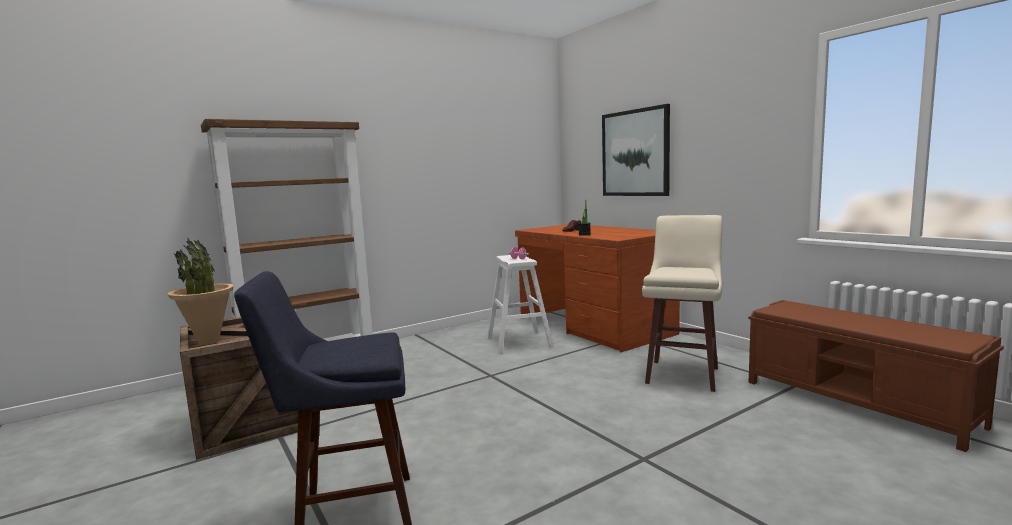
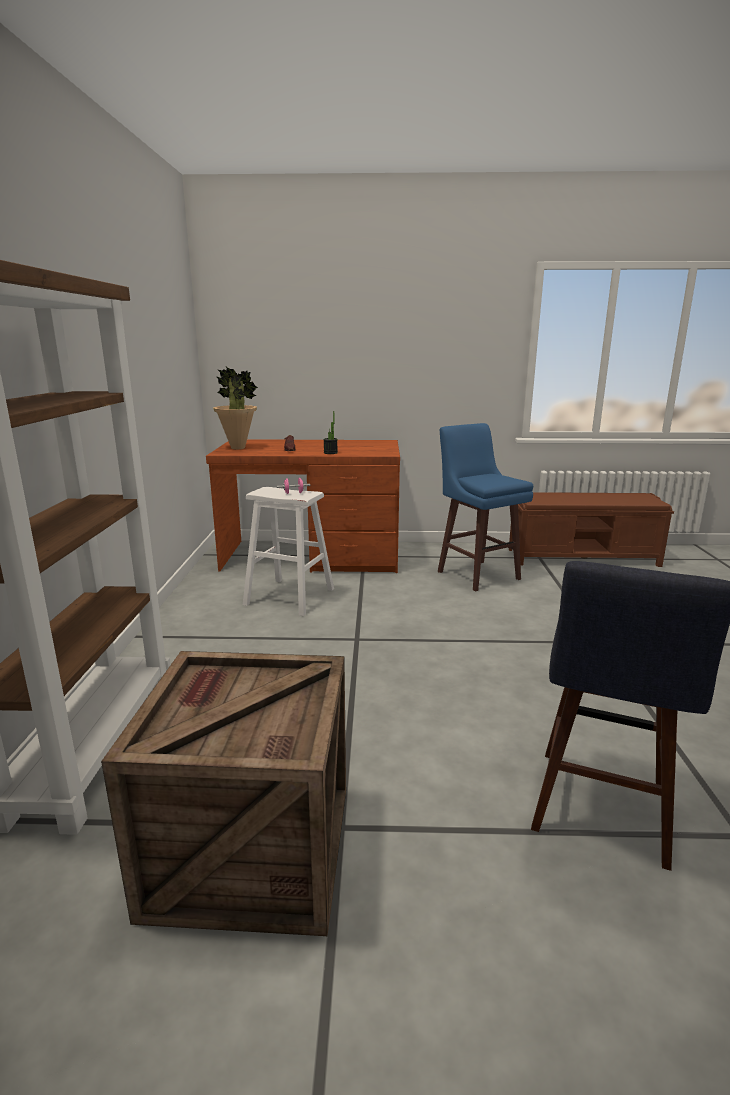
camera: 55 degrees left, 10 degrees up
(209, 341) = (251, 743): potted plant -> potted plant (238, 448)
(635, 153) = (332, 353): picture -> none
(683, 375) = (477, 574): beige stool -> blue stool

